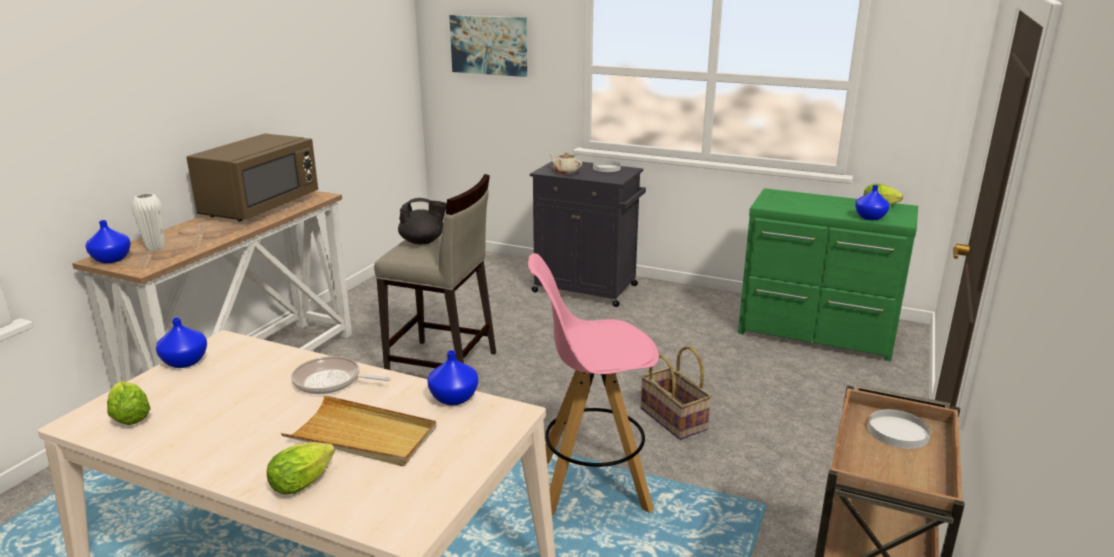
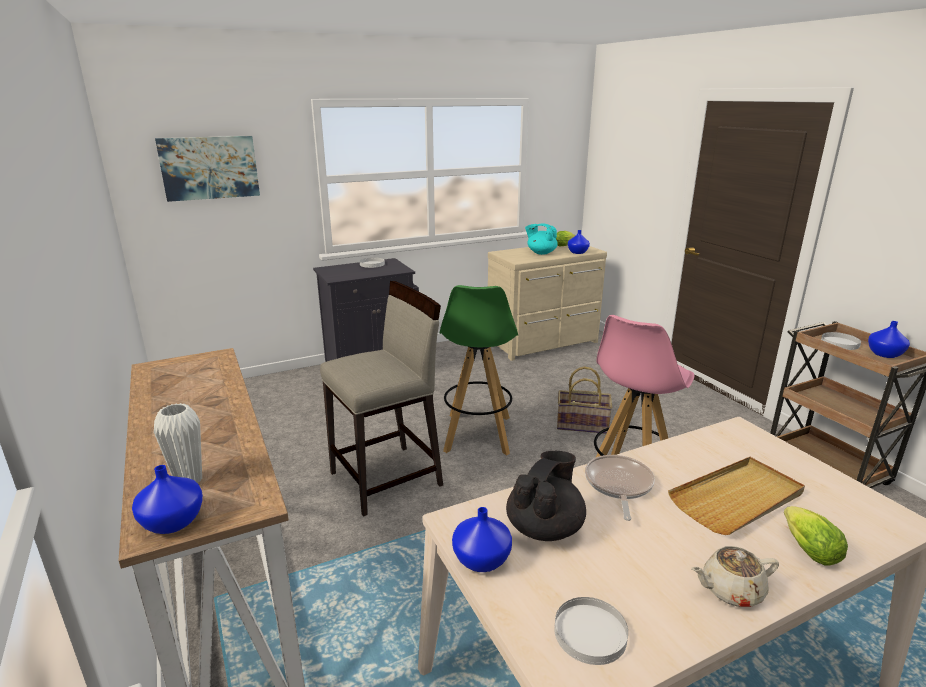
camera: 50 degrees left, 0 degrees up
(129, 416) = (590, 633): lettuce -> white plate
(260, 206) = (179, 390): brown microwave -> none
(331, 381) = (618, 485): frying pan -> frying pan turned 135 degrees clockwise
(423, 242) = (359, 364): black teapot -> black teapot (545, 527)
(453, 399) = (699, 443): blue vase -> blue vase (885, 354)
(565, 172) = (351, 274): beige teapot -> beige teapot (730, 590)
(566, 374) = (477, 434): none -> green stool
(817, 334) = (544, 343): green dresser -> beige dresser
(820, 205) = (541, 253): none -> turquoise teapot

